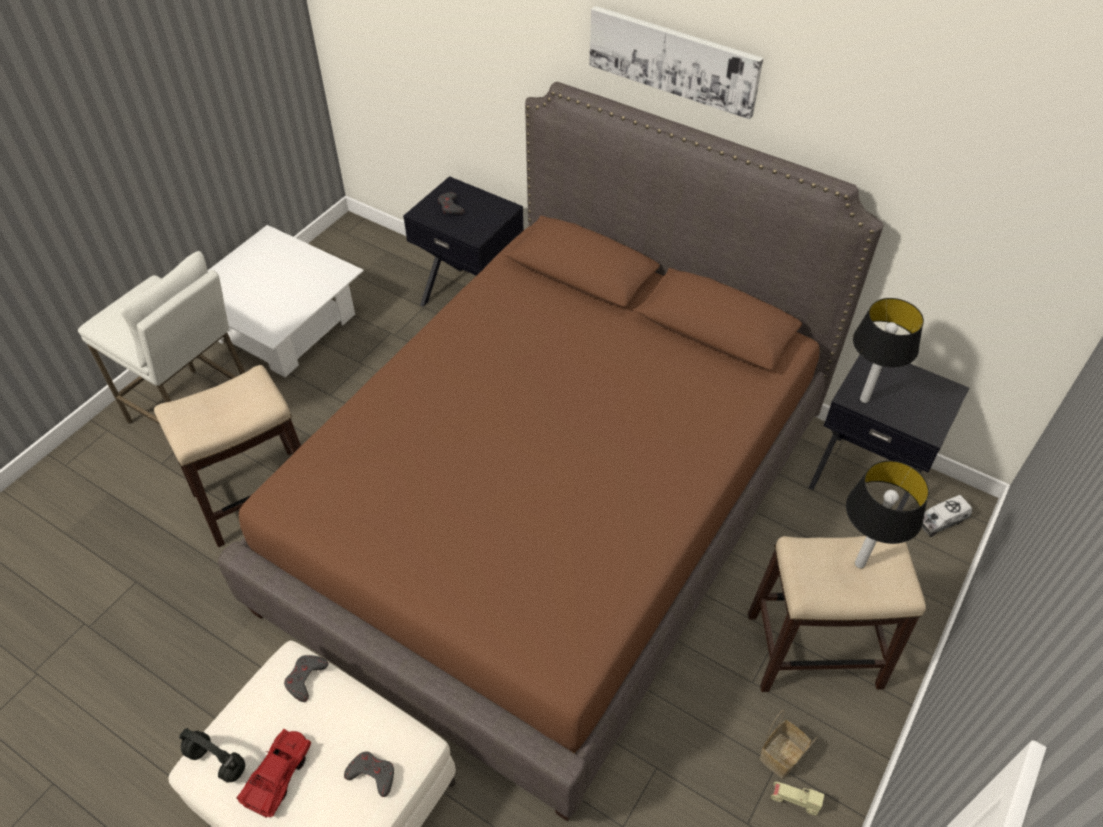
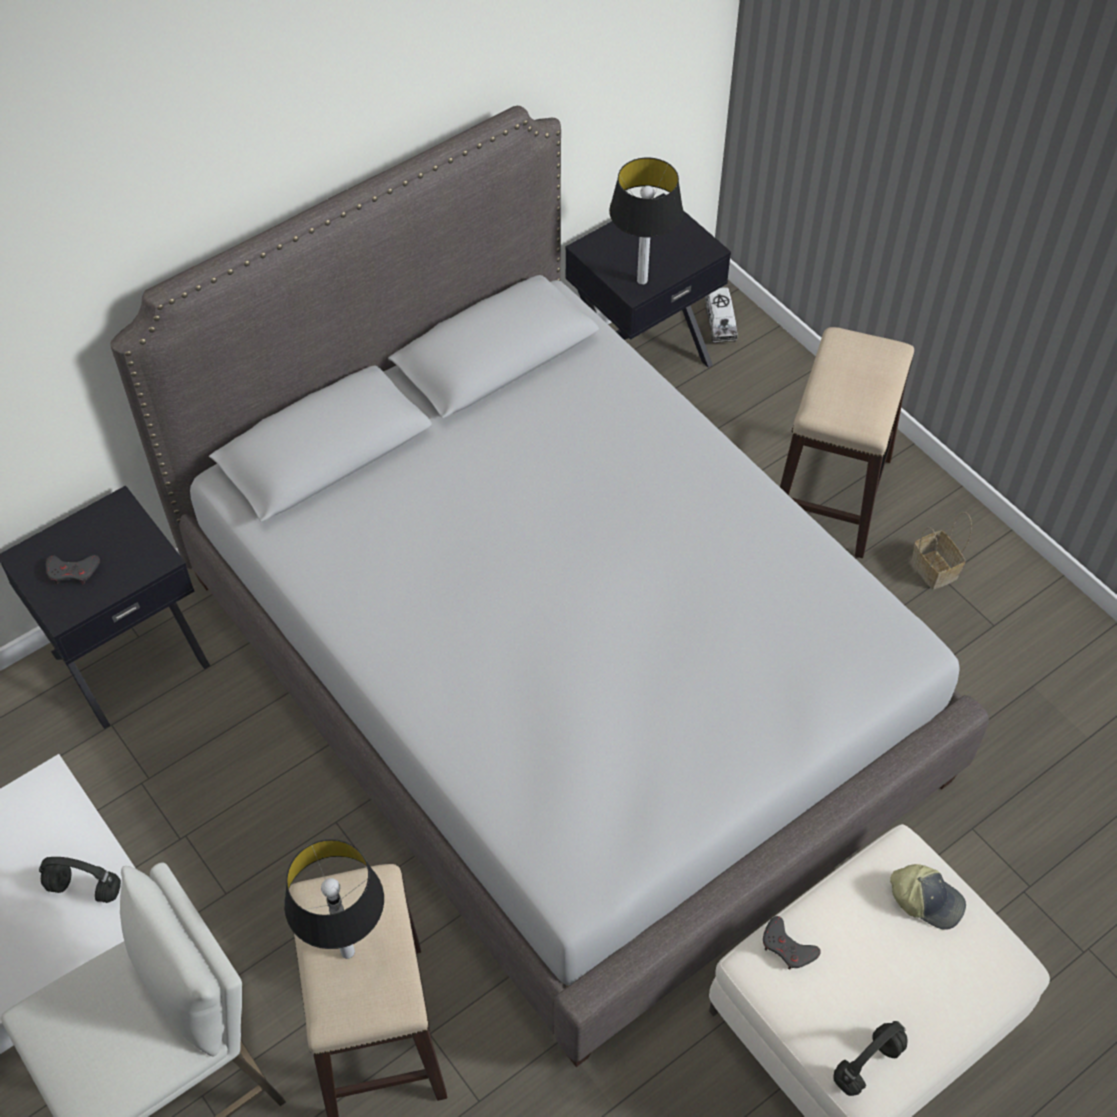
camera: 70 degrees left, 5 degrees up
(279, 775) = (903, 997): red toy car -> none
(281, 310) = (86, 888): none -> black headphones
(372, 774) = (926, 899): grey game controller -> cap
(552, 512) = (558, 674): brown bed -> grey bed
(673, 60) = (268, 149): picture -> none
(794, 800) = (981, 578): beige toy car -> none
(859, 563) = (850, 372): table lamp -> table lamp (346, 952)

